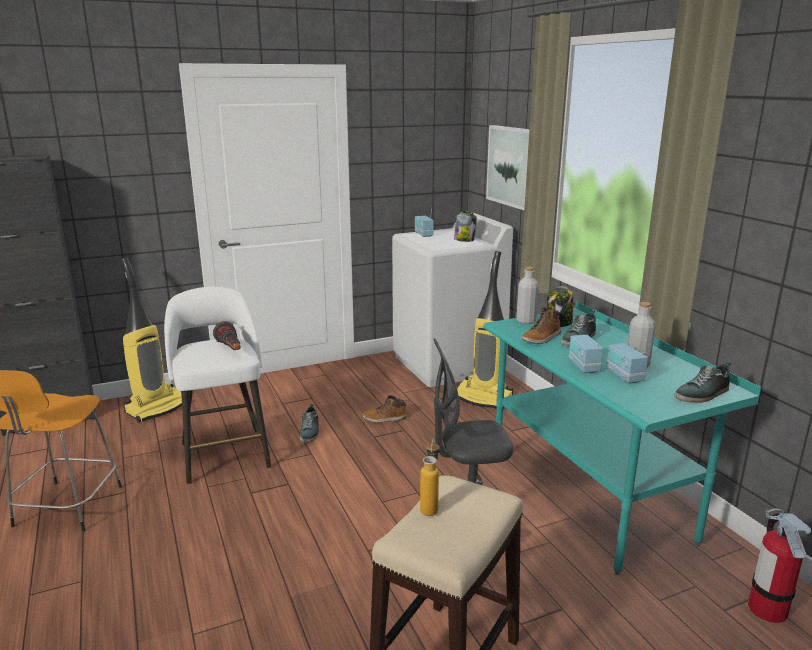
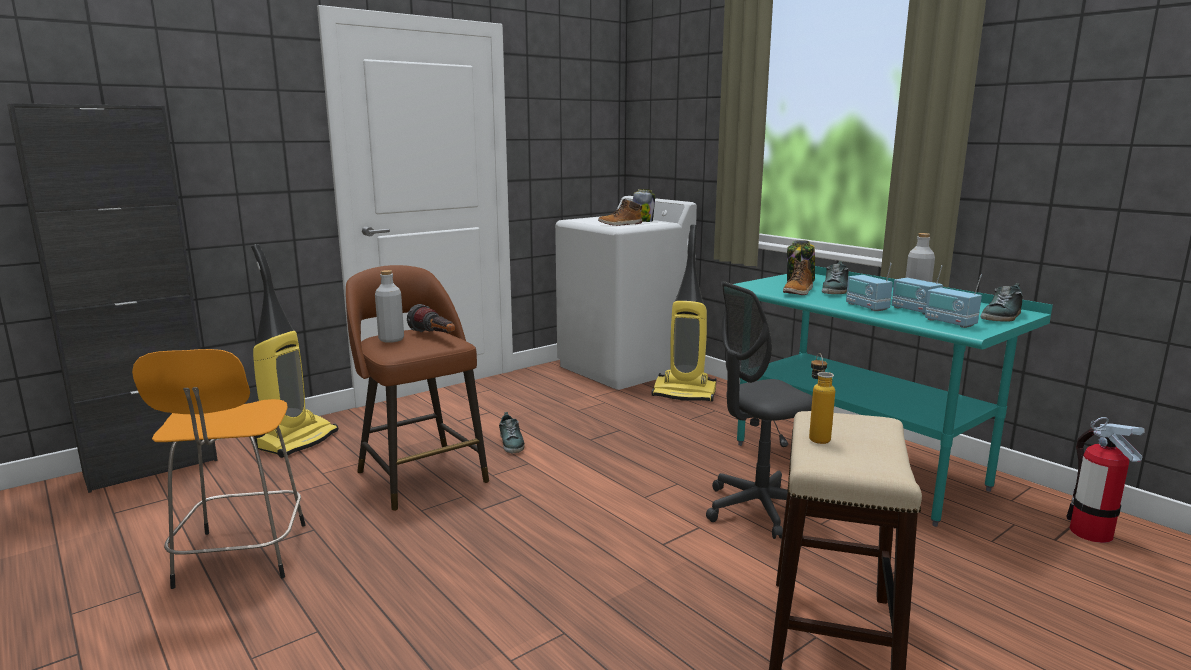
camera: 15 degrees left, 5 degrees down
(225, 453) = (420, 475): white stool -> brown stool
(384, 419) = (590, 422): boot -> boot (620, 224)
(423, 234) = (591, 219): radio -> radio (950, 323)
(511, 166) = (689, 138): picture -> none
(526, 321) = (765, 282): grey bottle -> grey bottle (391, 339)

